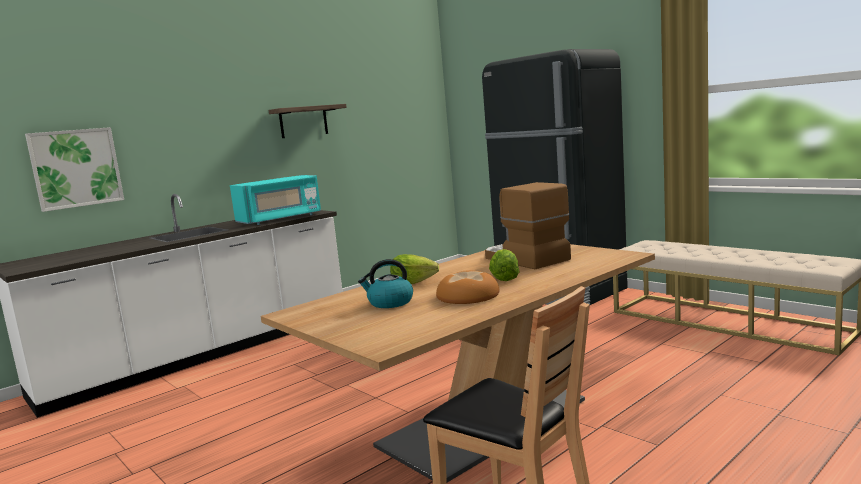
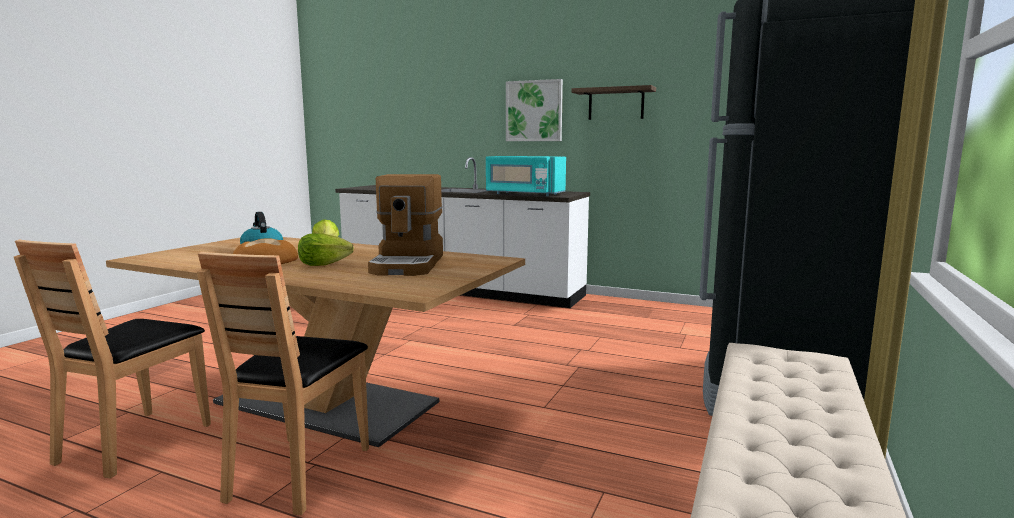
camera: 65 degrees right, 0 degrees up
(76, 168) = (427, 129): picture -> picture (534, 111)
(525, 259) = (409, 264): coffee machine -> coffee machine turned 150 degrees clockwise
(612, 431) = (299, 472): none -> brown chair

